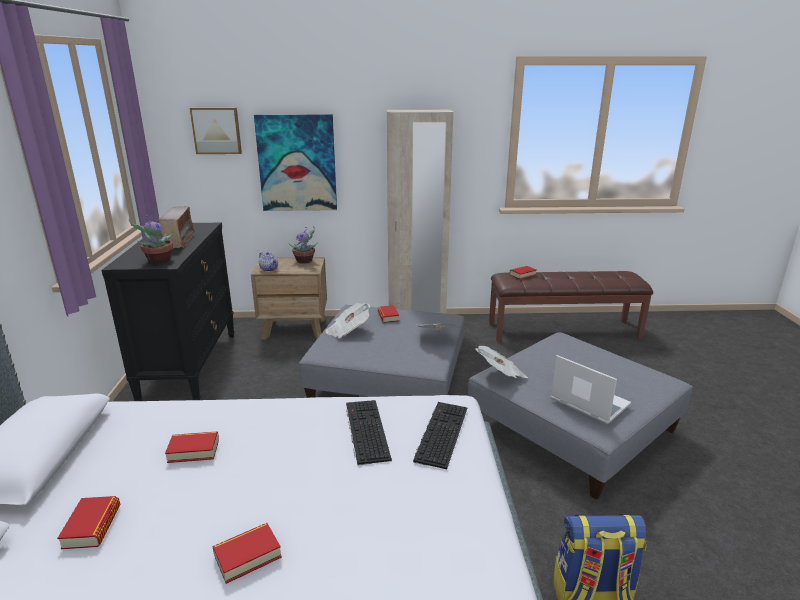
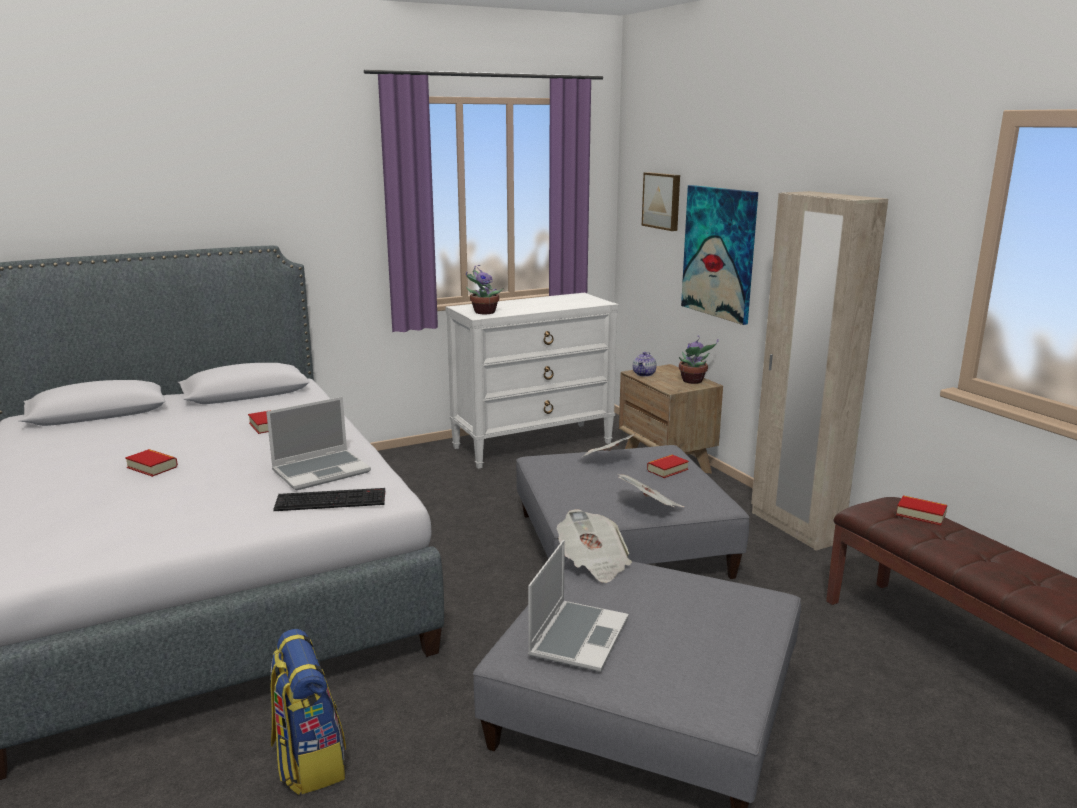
camera: 65 degrees right, 5 degrees down
(92, 527) = (177, 424): book -> none
(179, 241) = (541, 306): radio -> none
(190, 366) = (533, 445): black dresser -> white dresser
(365, 430) = (322, 471): keyboard -> laptop

